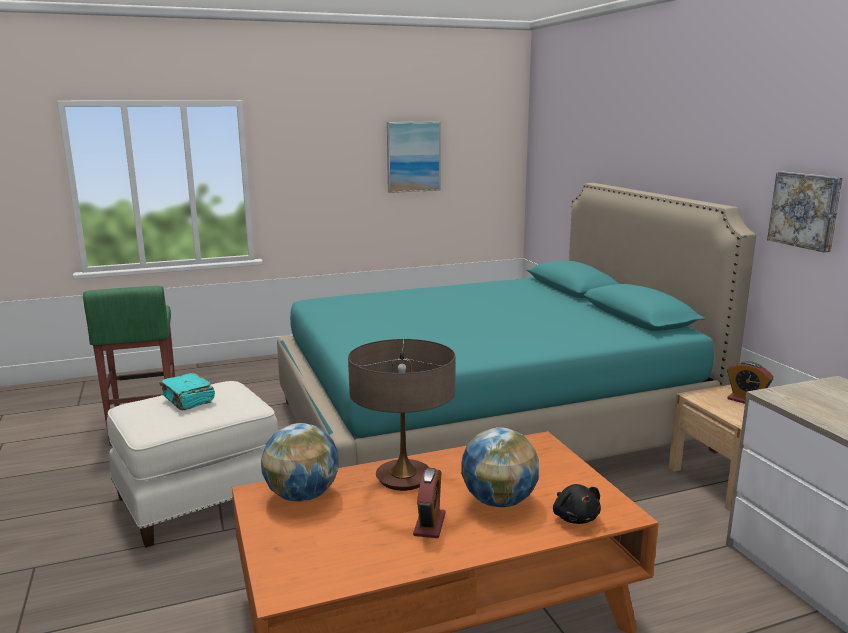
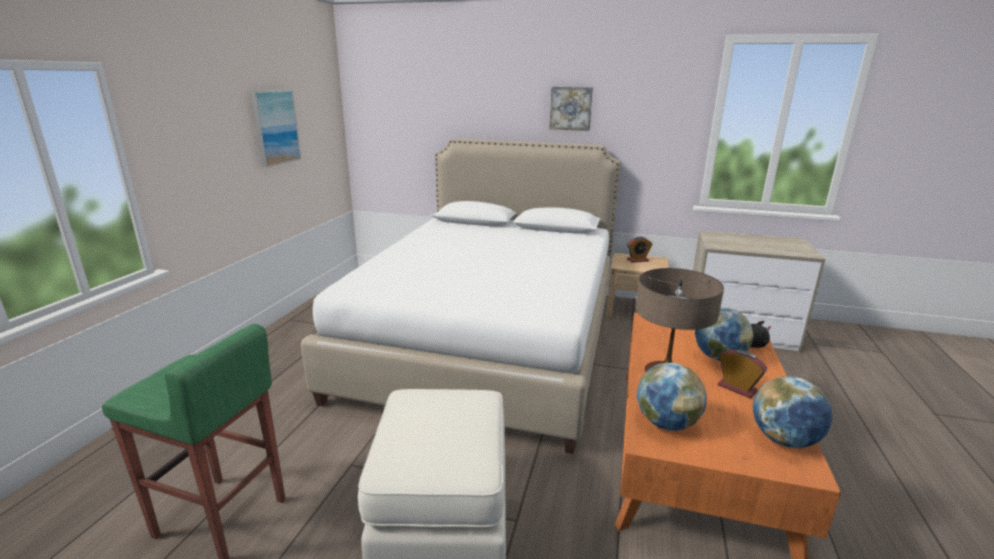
camera: 55 degrees left, 5 degrees up
(188, 400) = (431, 424): turquoise book -> none
(337, 569) = (784, 440): none -> globe
(486, 424) = (489, 340): turquoise bed -> white bed
(806, 210) = (653, 142): picture -> picture (571, 108)

